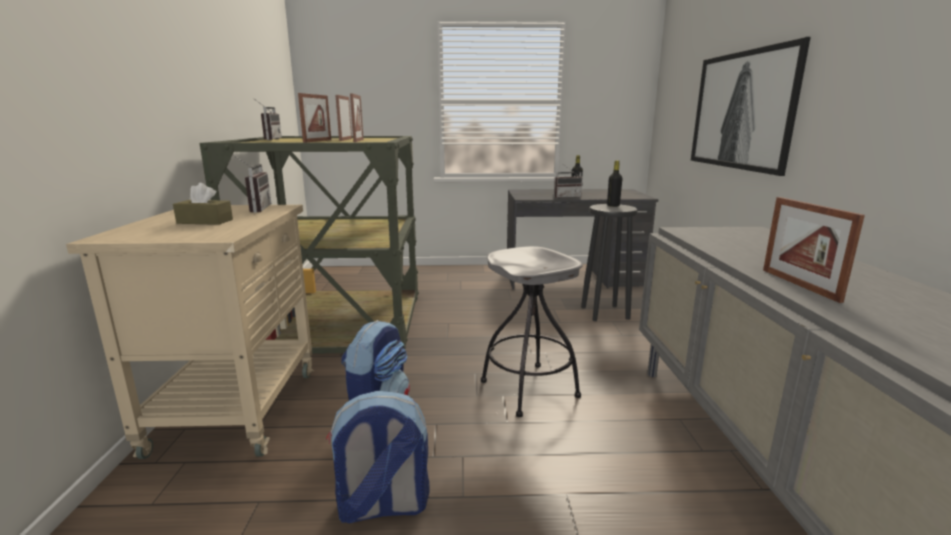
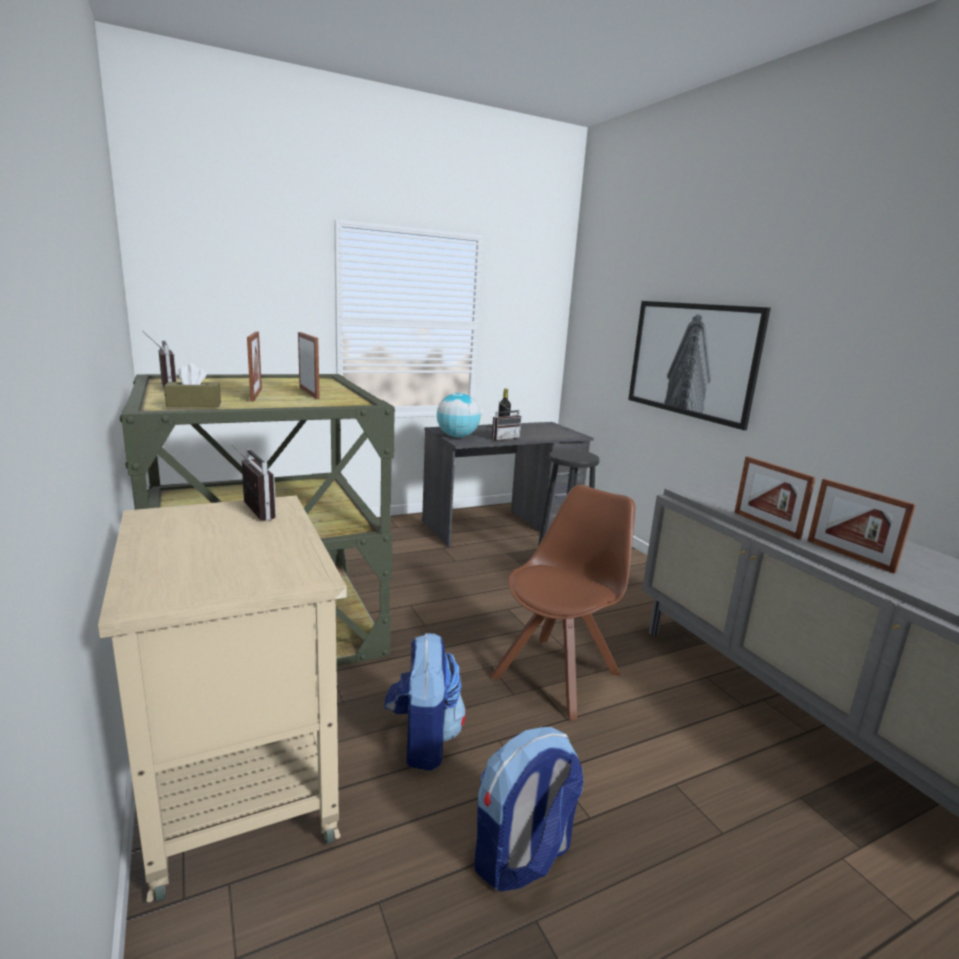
camera: 25 degrees left, 0 degrees up
(205, 221) = (228, 547): brown tissue box -> brown tissue box (194, 404)
(345, 139) = (278, 387): picture frame -> picture frame (765, 525)
(526, 195) = (457, 436): none -> globe
(529, 389) = (558, 673): grey stool -> brown chair
(613, 205) = (572, 452): black bottle -> none

